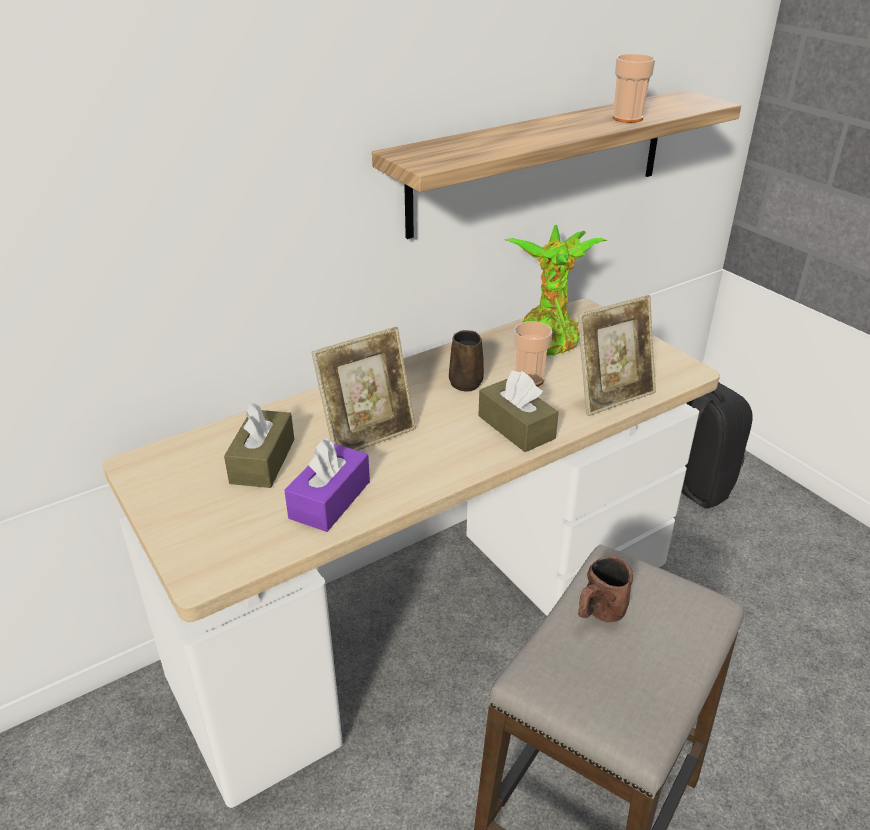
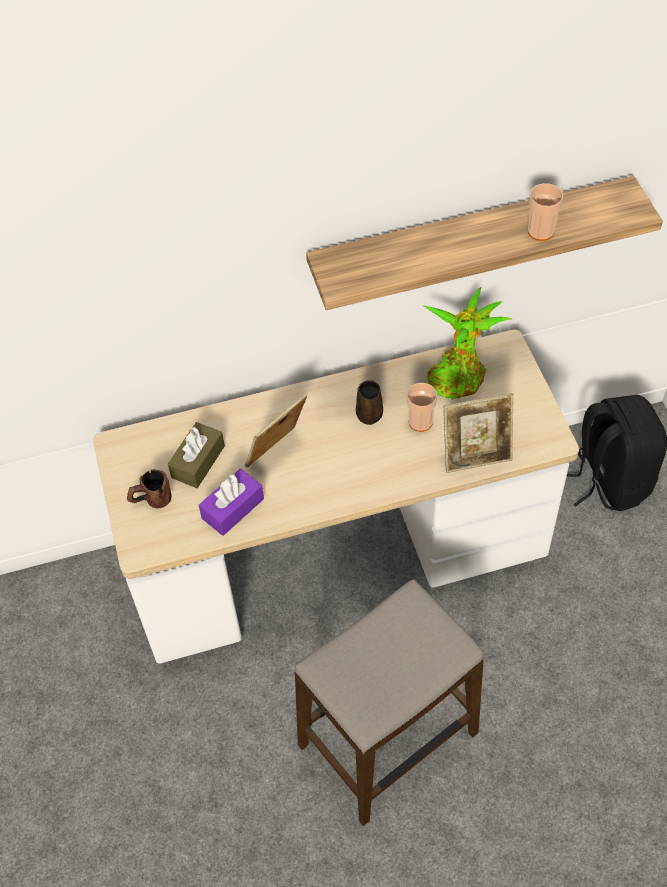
camera: 20 degrees right, 20 degrees up
(368, 435) = (278, 453): picture frame -> picture frame turned 150 degrees clockwise
(516, 427) = (387, 471): brown tissue box -> none
(598, 614) = (382, 633): brown mug -> brown mug (151, 501)

